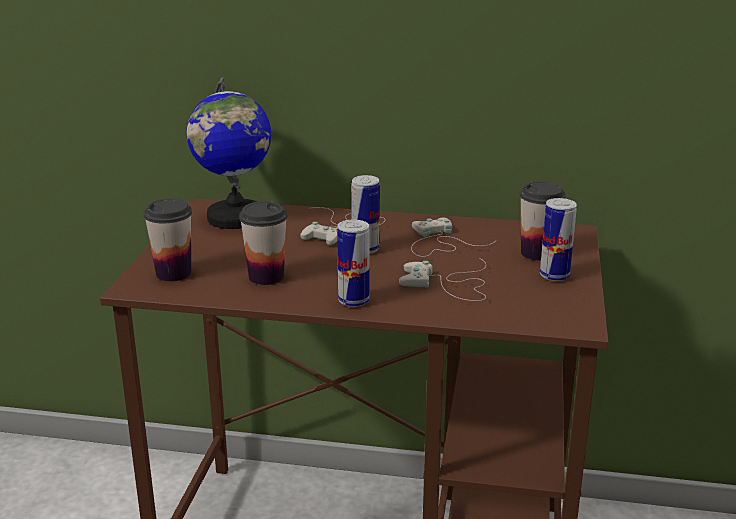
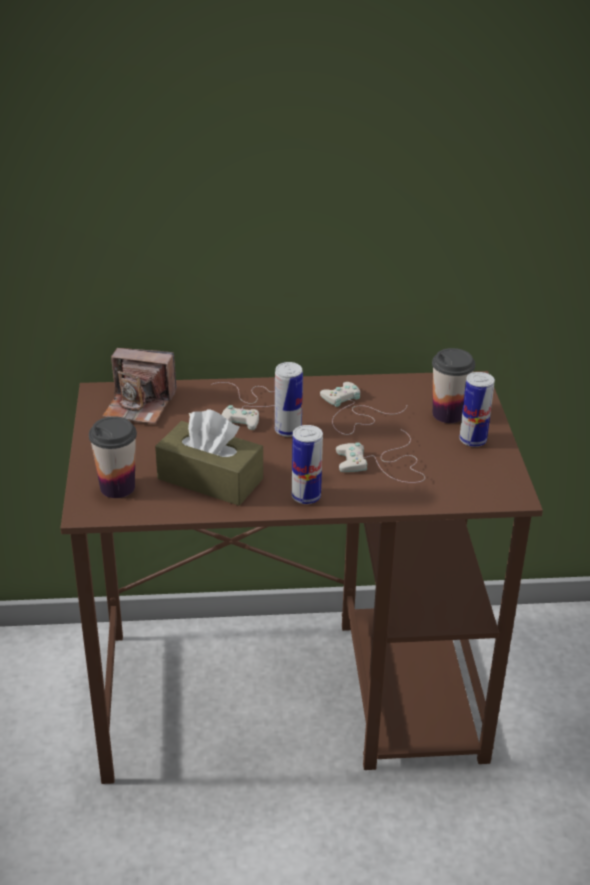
camera: 15 degrees left, 10 degrees up
(235, 218) = (140, 405): globe -> camera
(266, 277) = (210, 479): cup -> brown tissue box

